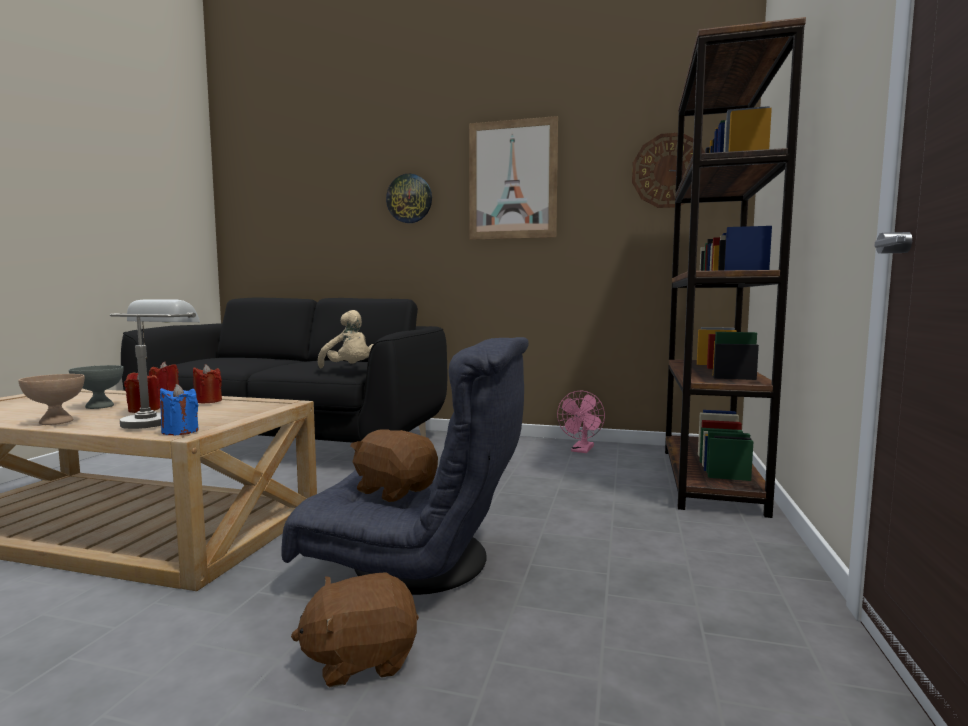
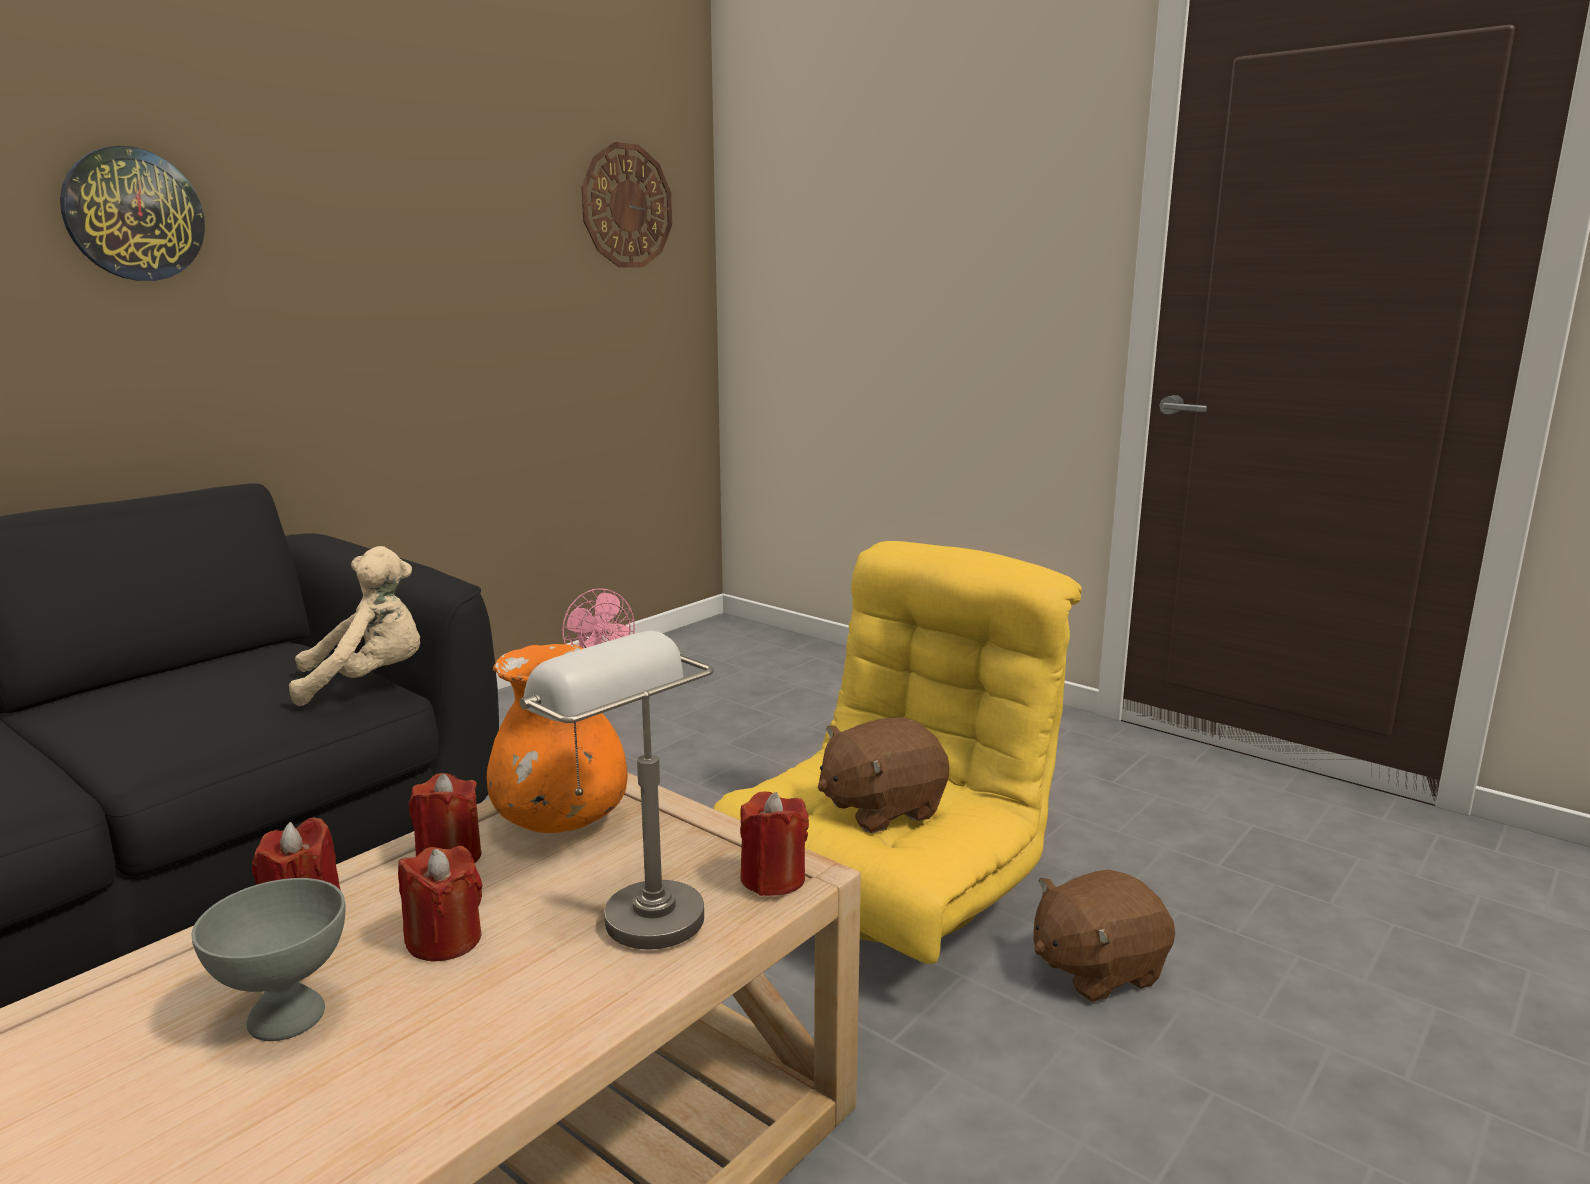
camera: 65 degrees left, 10 degrees up
(57, 421) = (498, 1049): beige bowl -> none
(180, 431) = (773, 879): blue candle -> red candle
(243, 407) = (561, 823): none -> orange vase
(361, 658) = (1096, 969): brown plush toy -> brown plush toy turned 60 degrees clockwise
(419, 565) = (893, 893): grey armchair -> yellow armchair
(512, 180) = (387, 194): picture -> none
(709, 479) = (796, 659): brown bookcase -> none

